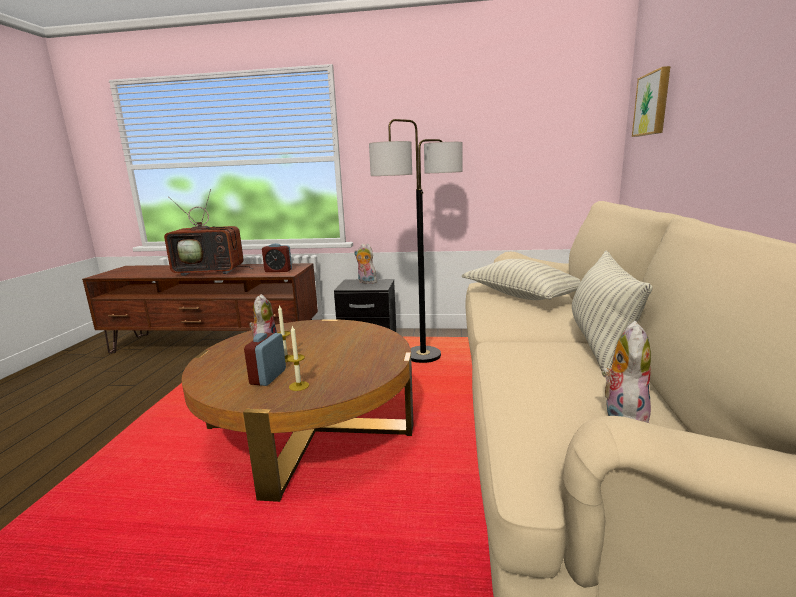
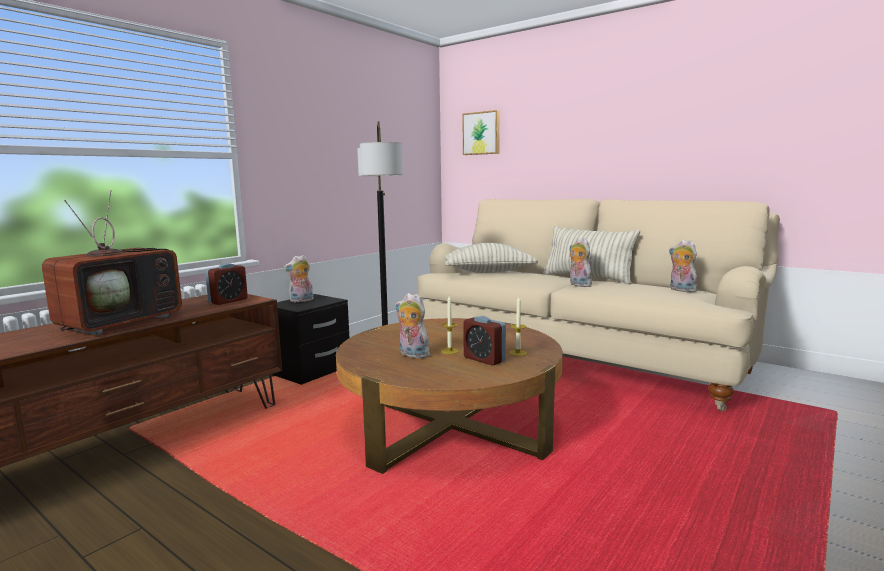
camera: 60 degrees left, 5 degrees down
(532, 345) = (578, 285): none -> plush toy

